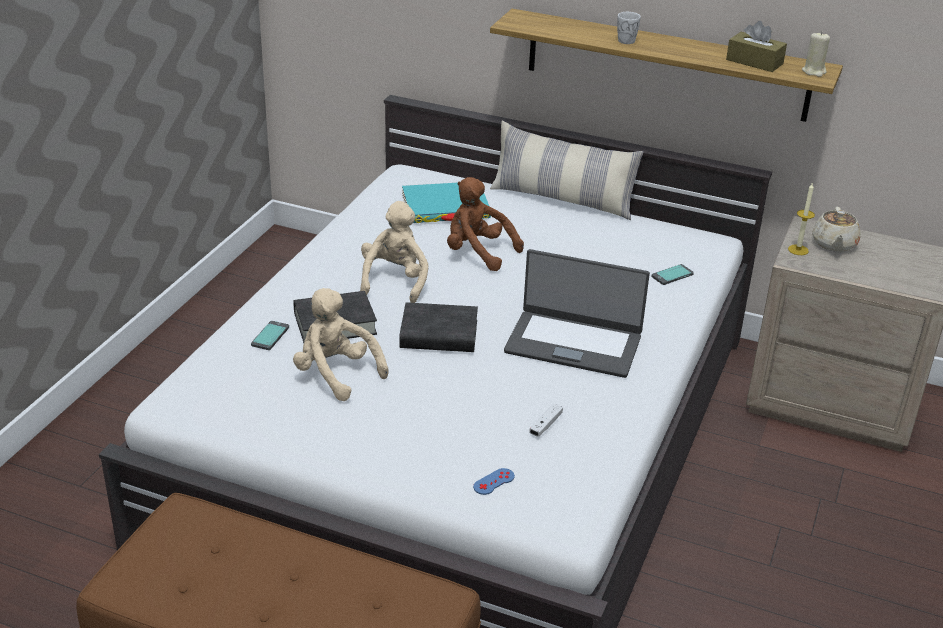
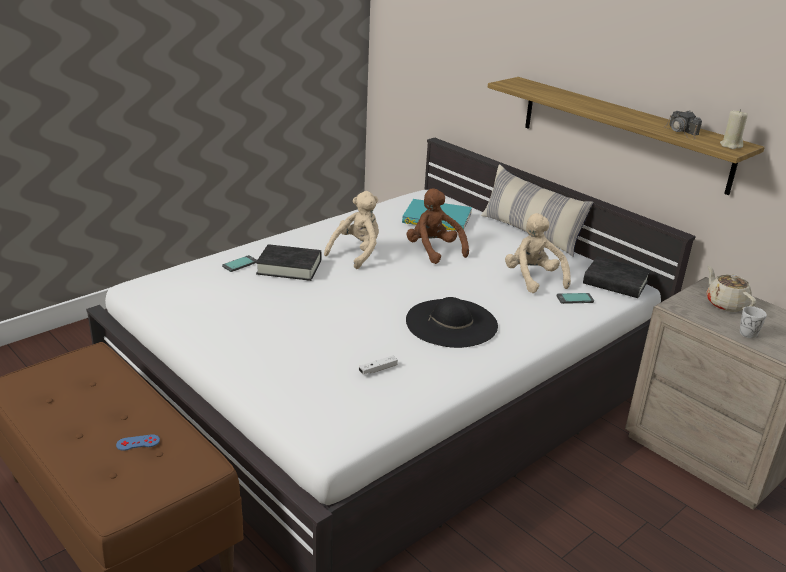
camera: 25 degrees right, 5 degrees down
(336, 374) = (260, 297): beige plush toy -> beige plush toy (533, 278)
(439, 335) = (354, 292): black book -> black book (615, 283)
(494, 482) = (301, 394): blue game controller -> blue game controller (138, 443)
(573, 343) = (451, 323): laptop -> black hat
(627, 39) = (587, 104): white mug -> white mug (749, 332)
(754, 62) = (682, 132): brown tissue box -> camera
(798, 250) = (687, 300): candle -> none
(833, 244) = (725, 304): beige teapot -> beige teapot turned 120 degrees clockwise

